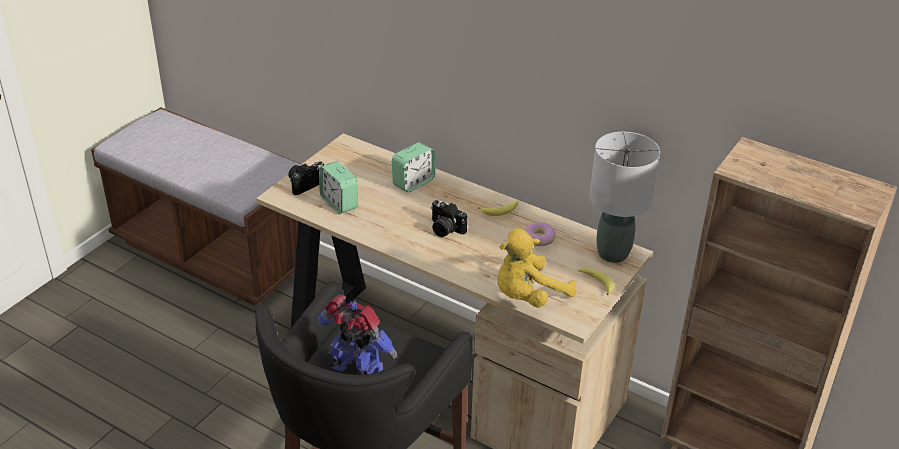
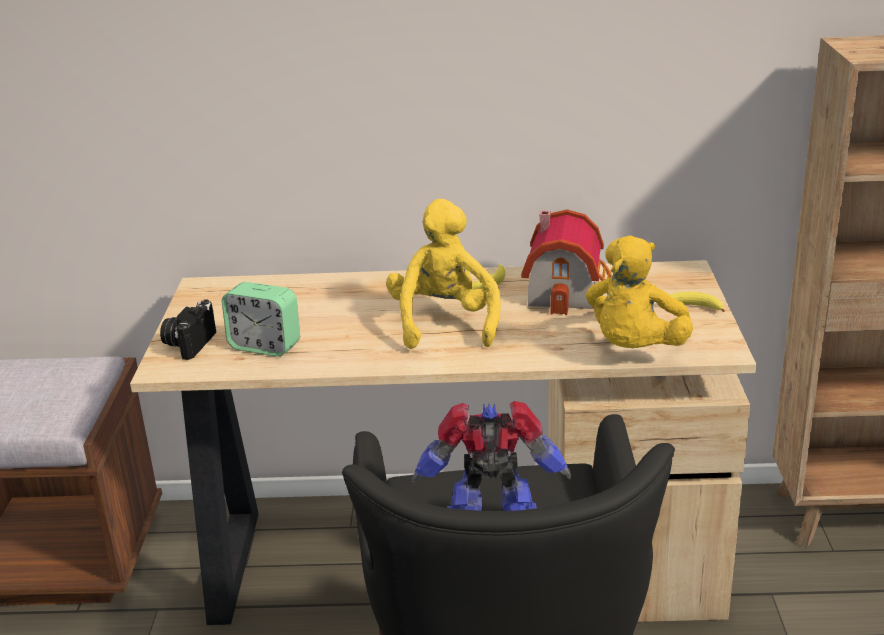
camera: 30 degrees left, 10 degrees down
(413, 182) = (342, 293): alarm clock -> none
(445, 229) = (444, 323): camera -> yellow plush toy
(539, 238) = (569, 292): donut -> toy house
(612, 253) = (668, 276): grey table lamp -> none

